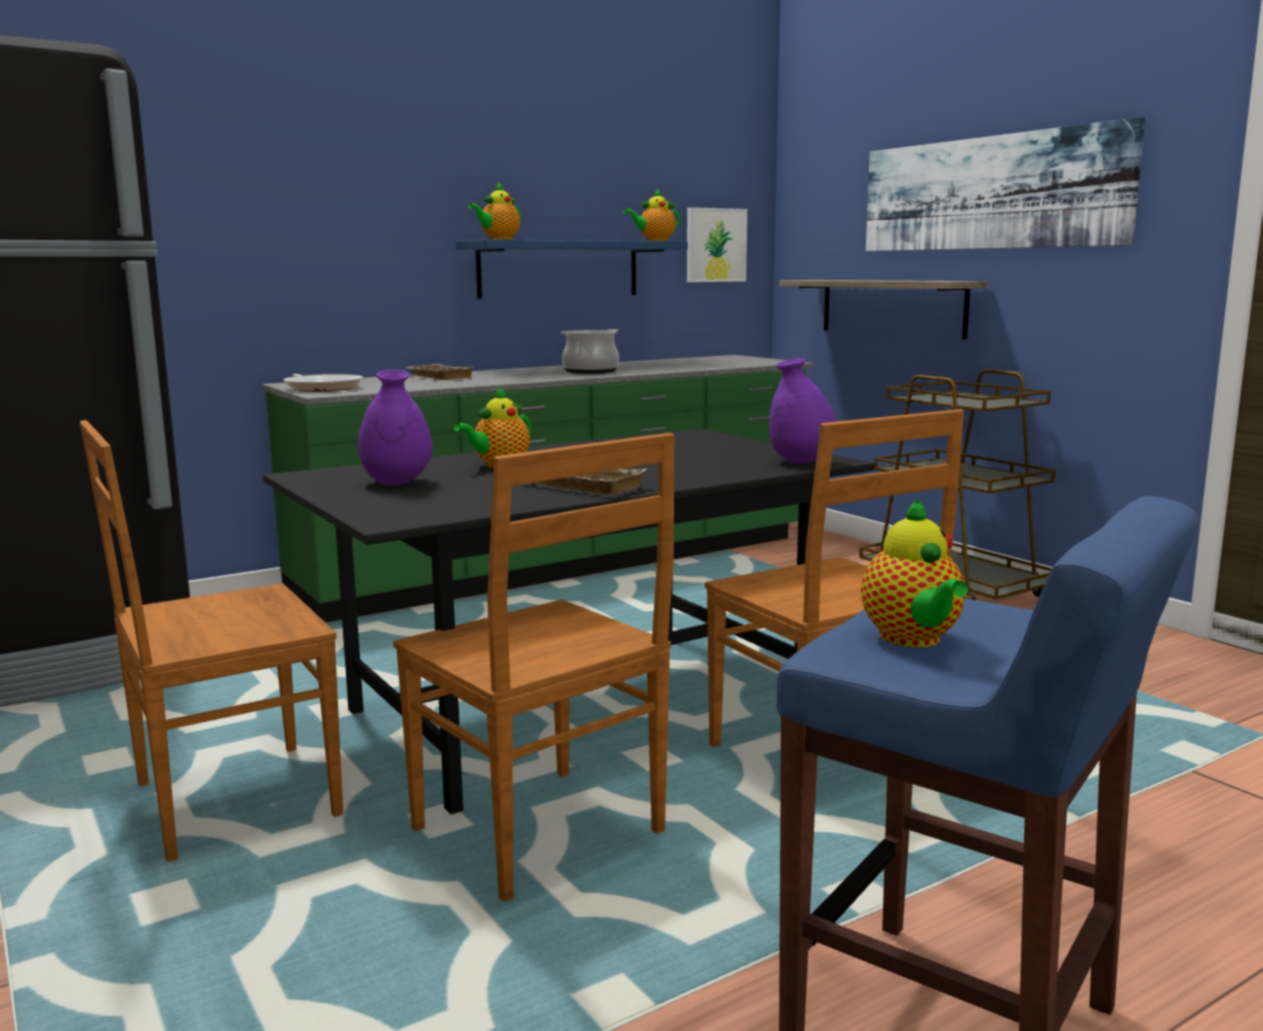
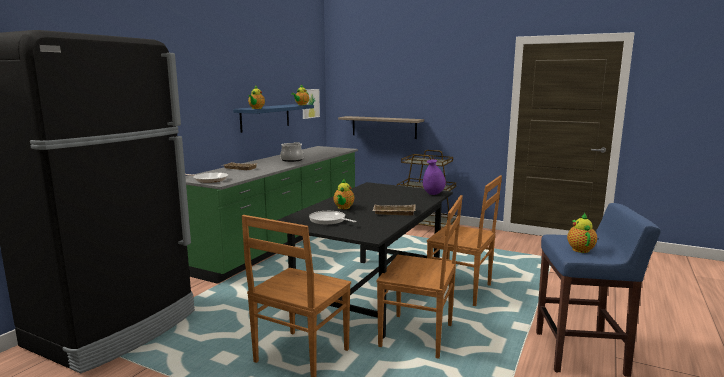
camera: 30 degrees left, 0 degrees up
(397, 482) = (329, 221): purple vase -> frying pan
(913, 640) = (580, 249): teapot -> teapot turned 135 degrees counterclockwise
(989, 193) = (423, 89): picture -> none

